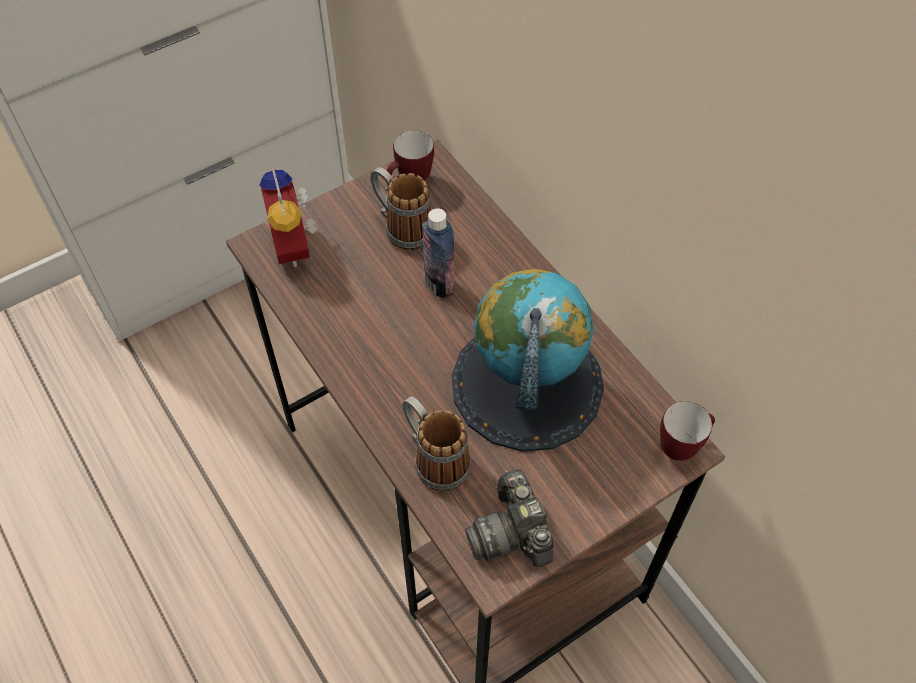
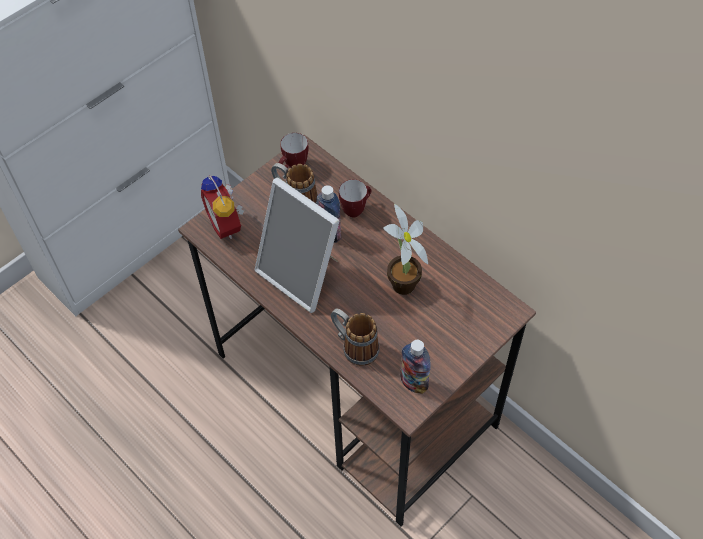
camera: 10 degrees left, 0 degrees up
(384, 336) = (302, 274): none -> picture frame
(511, 533) = (413, 383): camera -> bottle
(526, 383) = (402, 288): globe -> potted plant
(681, 446) = (508, 310): mug -> mug (356, 209)

